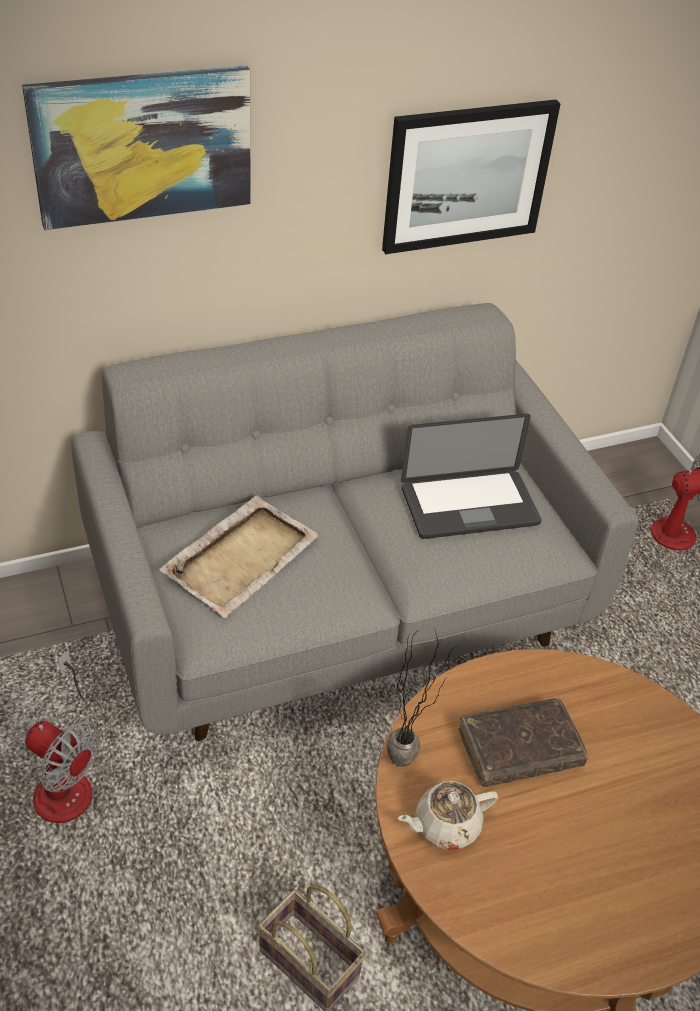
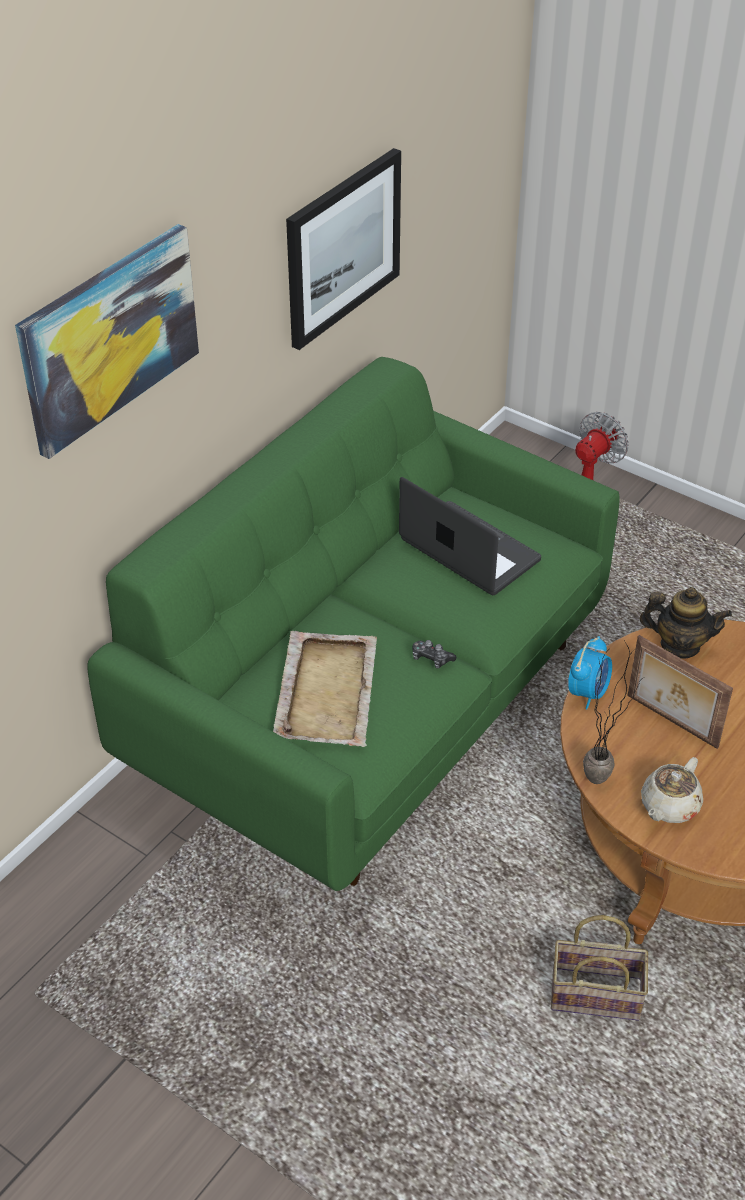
camera: 30 degrees left, 0 degrees up
(65, 778) = (269, 983): fan -> none
(341, 606) = (372, 706): grey sofa -> green sofa
(351, 577) = (431, 658): none -> game controller
(466, 680) = (588, 692): none -> alarm clock
(469, 506) = (469, 550): laptop -> laptop turned 90 degrees counterclockwise
(519, 750) = (671, 722): brown book -> picture frame
(592, 685) = (679, 645): none -> teapot

